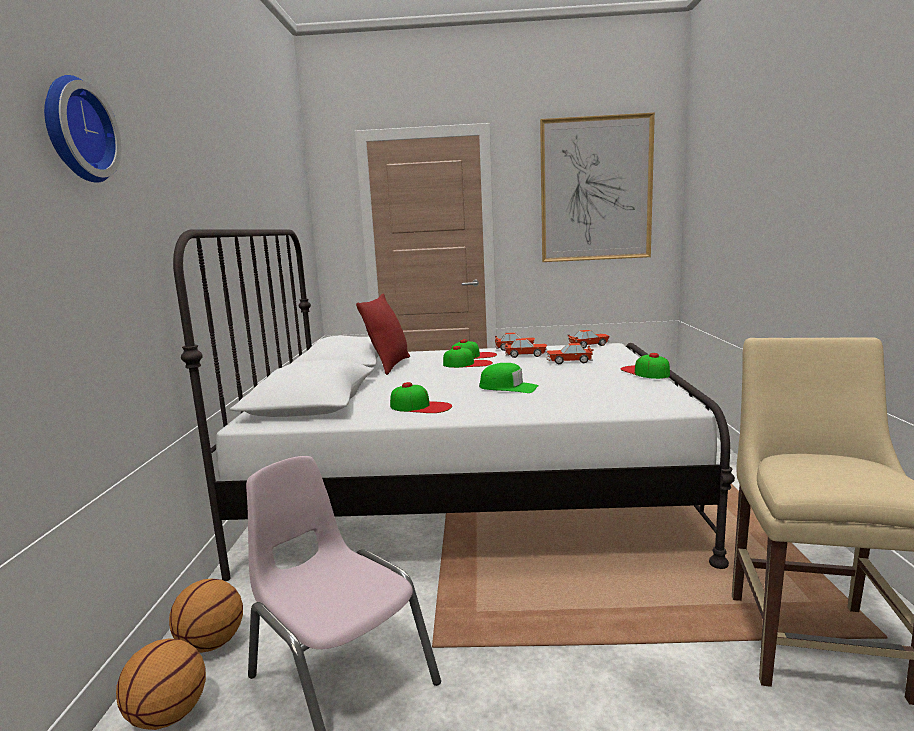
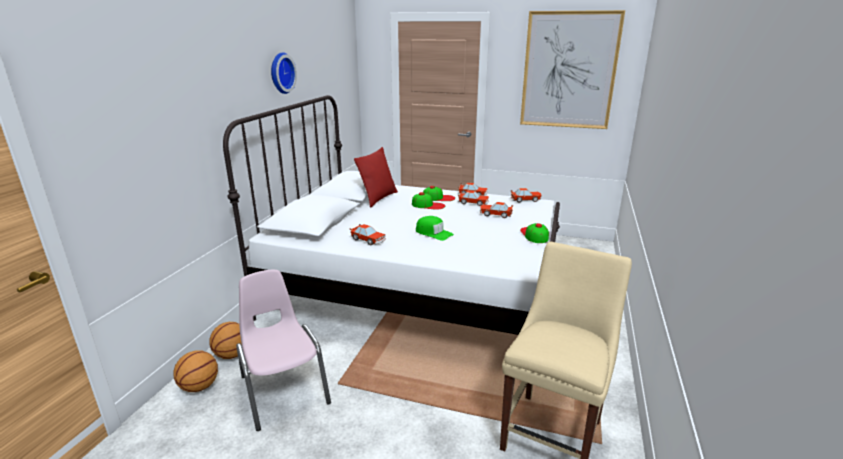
camera: 15 degrees right, 10 degrees up
(75, 131) = (160, 79): wall clock -> wall clock (280, 73)
(420, 406) = (368, 240): cap -> toy car

